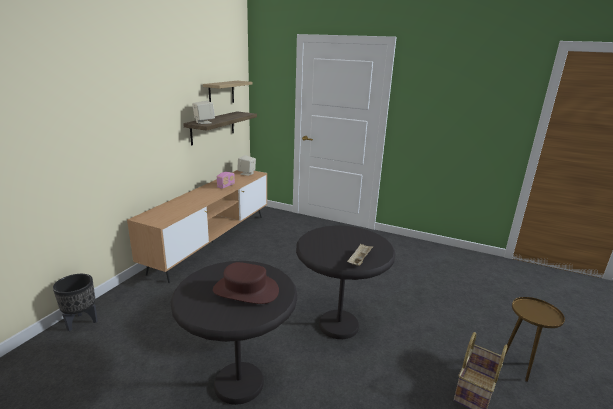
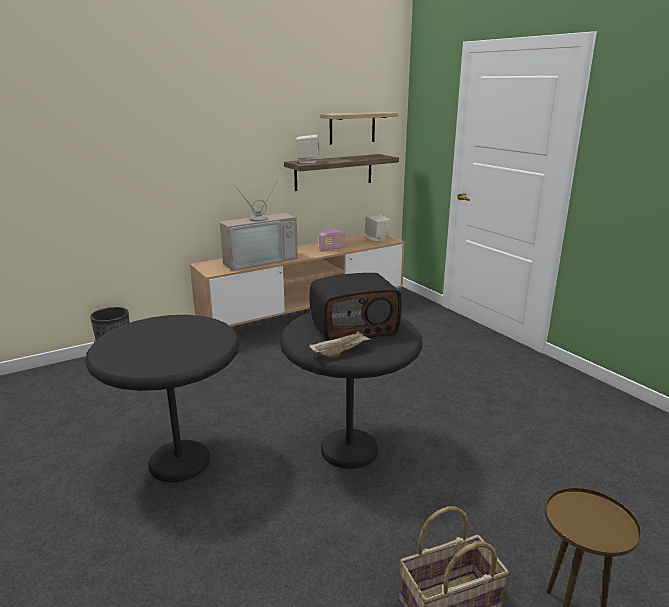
camera: 35 degrees right, 0 degrees up
(184, 205) = (259, 260): none -> television
(245, 290) = (173, 344): brown hat -> none
(342, 241) = (354, 328): none -> radio

